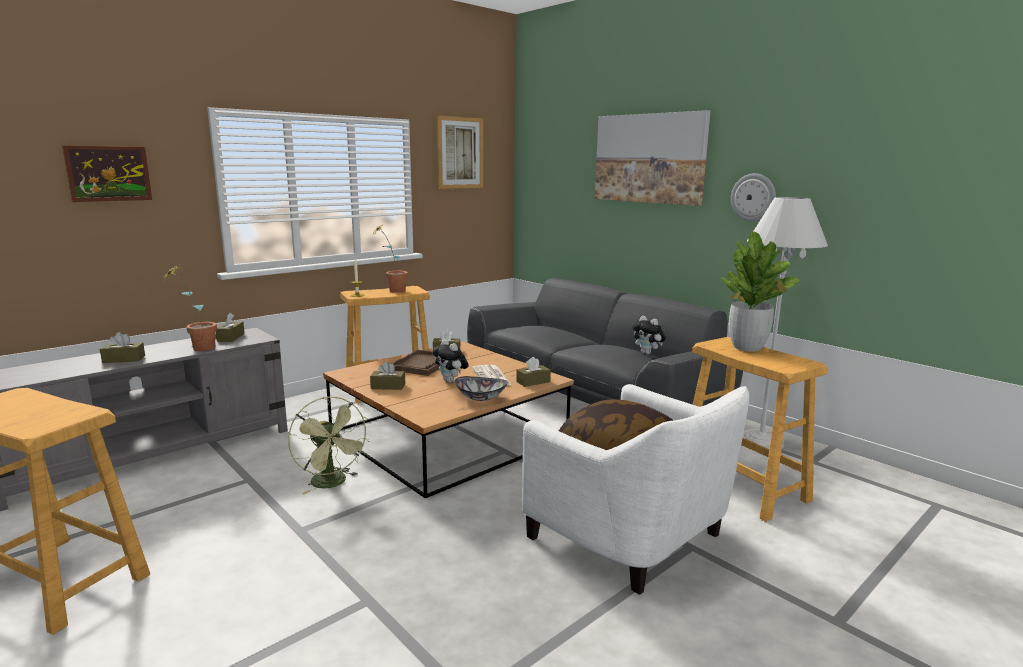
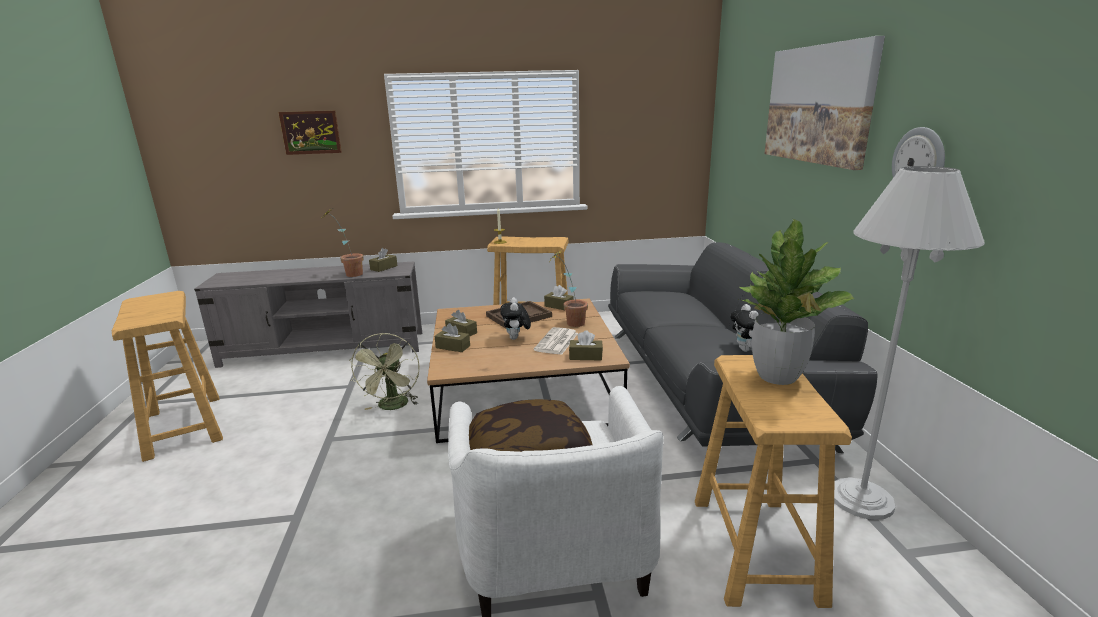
camera: 35 degrees right, 5 degrees up
(124, 359) = (299, 276): brown tissue box -> brown tissue box (453, 347)
(392, 291) = (535, 241): potted plant -> potted plant (570, 323)
(460, 153) = (640, 101): picture -> none
(480, 398) = (514, 362): bowl -> none

